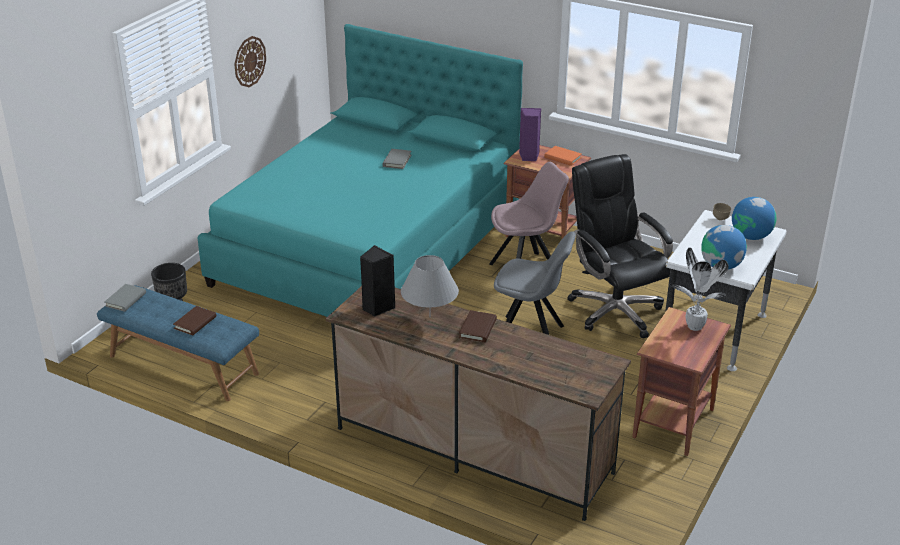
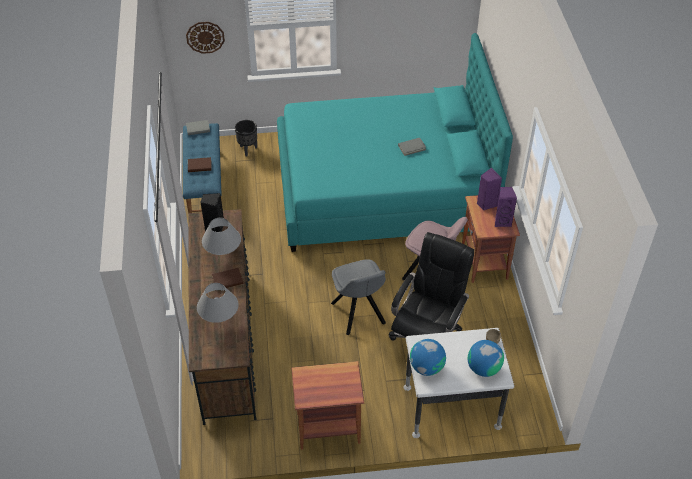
camera: 55 degrees right, 15 degrees up
(249, 61) = (378, 26): wall clock -> wall clock (205, 37)
(536, 356) = (219, 319): none -> grey table lamp
(562, 158) = (502, 221): orange book -> purple speaker
(694, 327) = (343, 384): potted plant -> none

